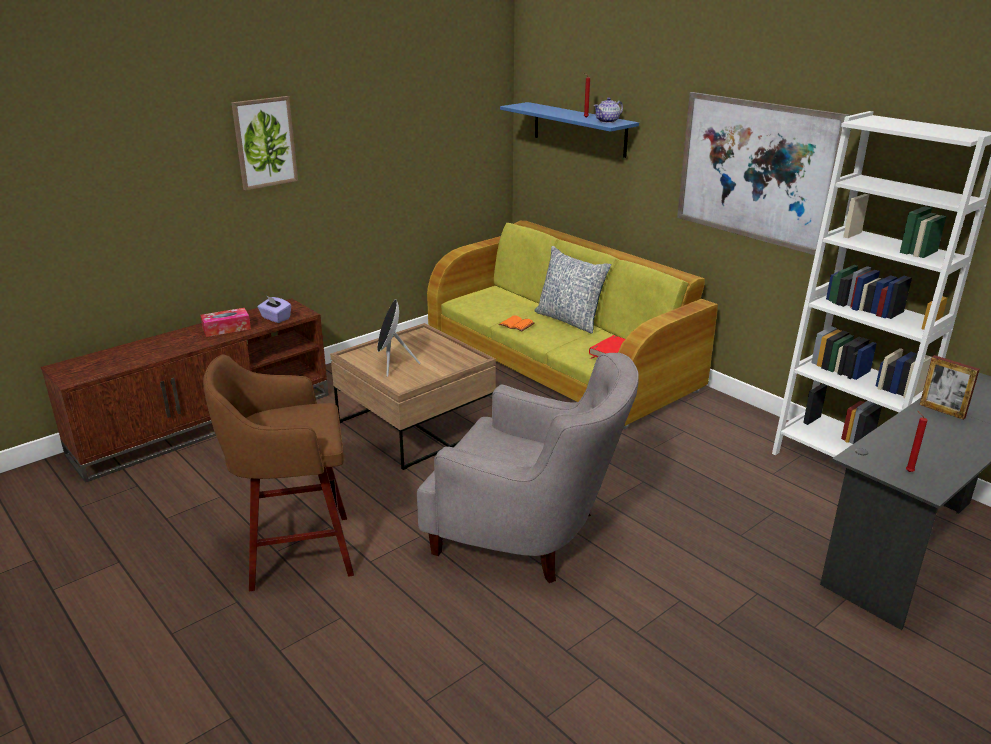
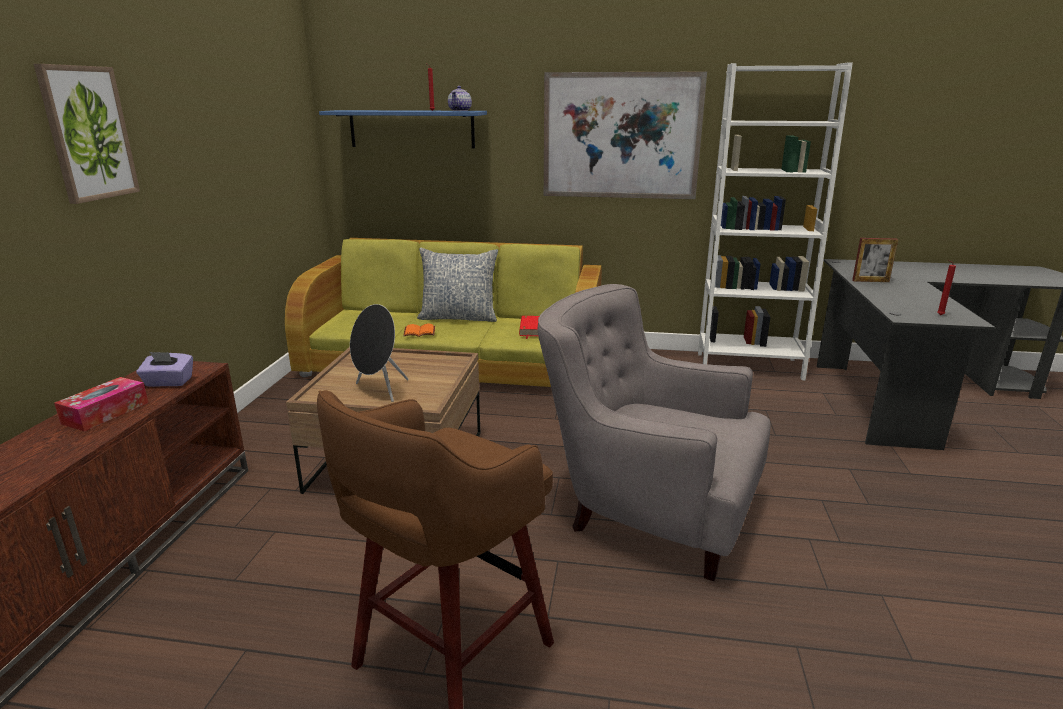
camera: 40 degrees left, 5 degrees down
(528, 535) = (646, 508): grey armchair -> grey armchair turned 135 degrees counterclockwise

